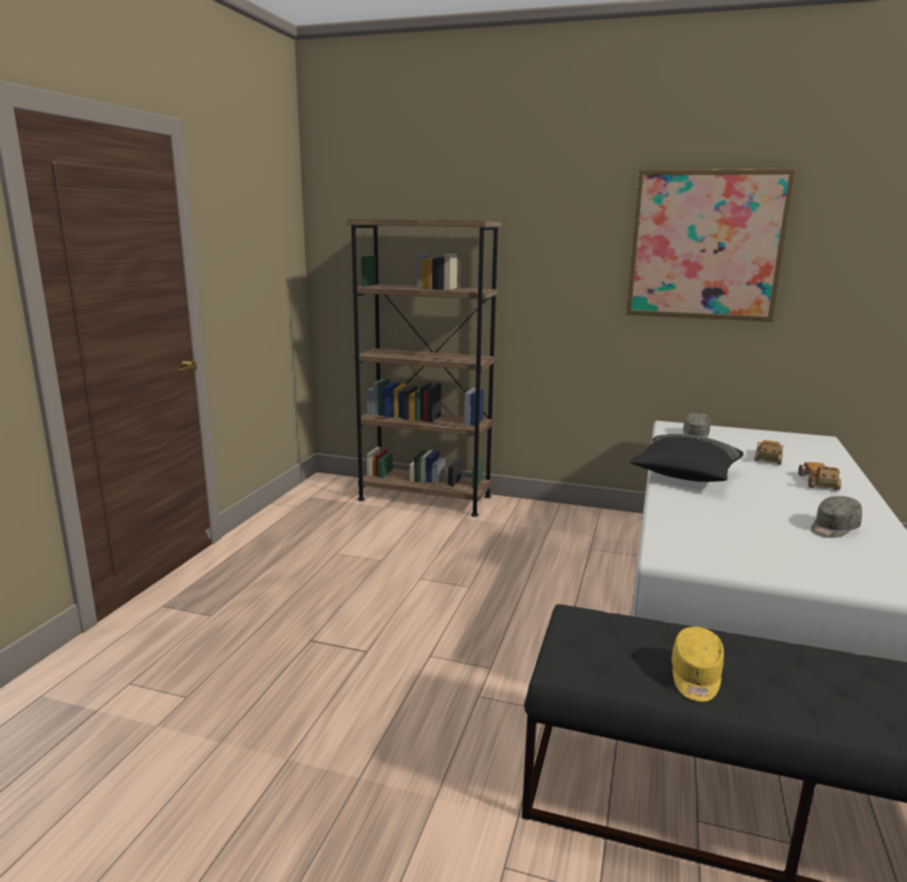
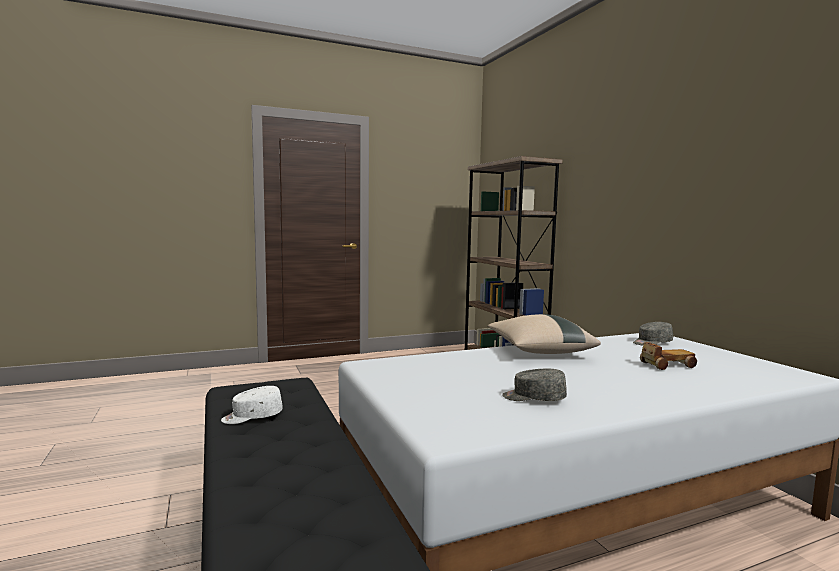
camera: 50 degrees right, 10 degrees down
(685, 476) = (539, 351): black pillow -> beige pillow
(695, 677) = (252, 417): yellow cap -> white cap
(705, 245) = (703, 158): picture -> none
(818, 483) = (649, 385): toy car -> none

